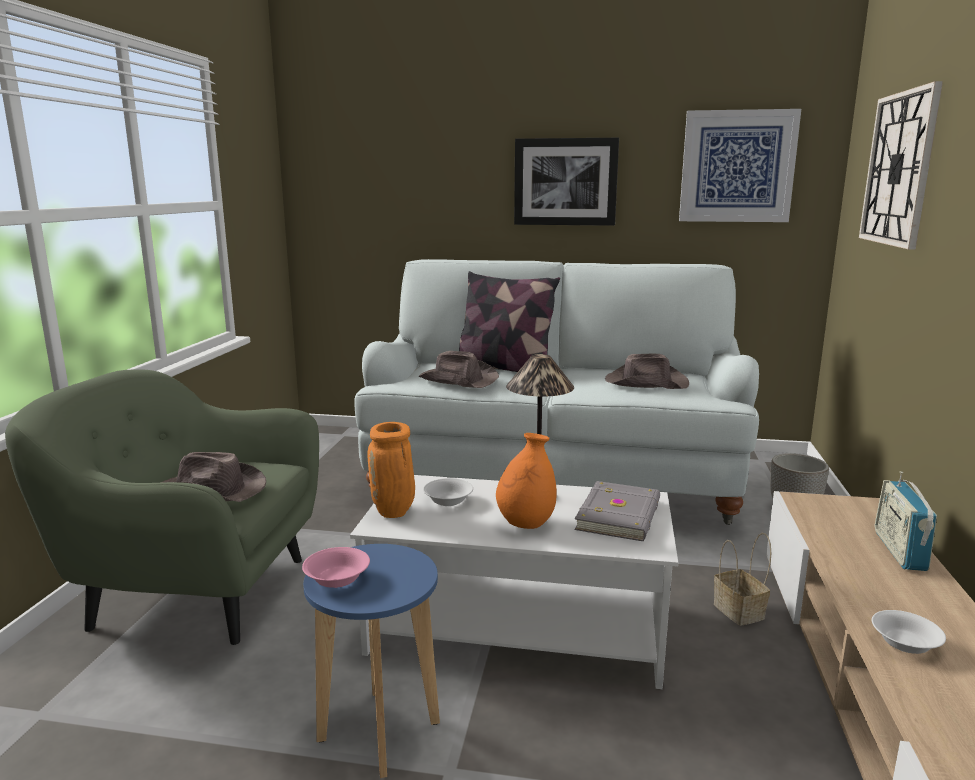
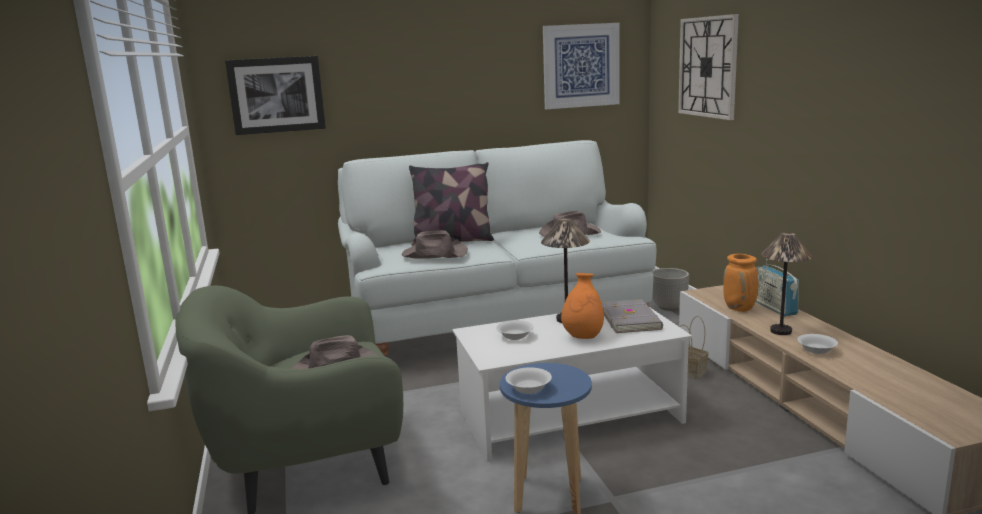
camera: 25 degrees left, 0 degrees up
(336, 580) = (528, 389): pink bowl -> white bowl
(394, 512) = (489, 351): orange vase -> orange vase (740, 309)
(565, 182) = (457, 85): picture -> picture (276, 95)
(873, 593) = (781, 331): none -> table lamp

